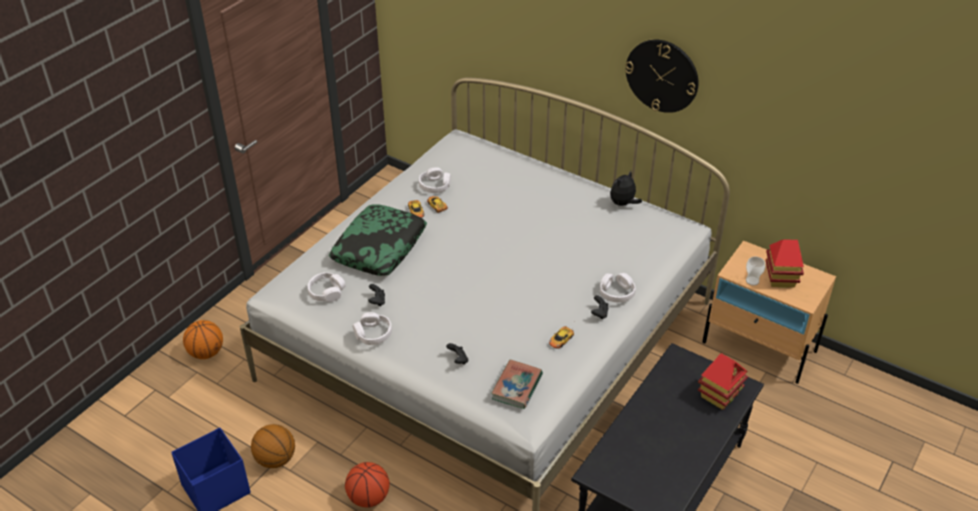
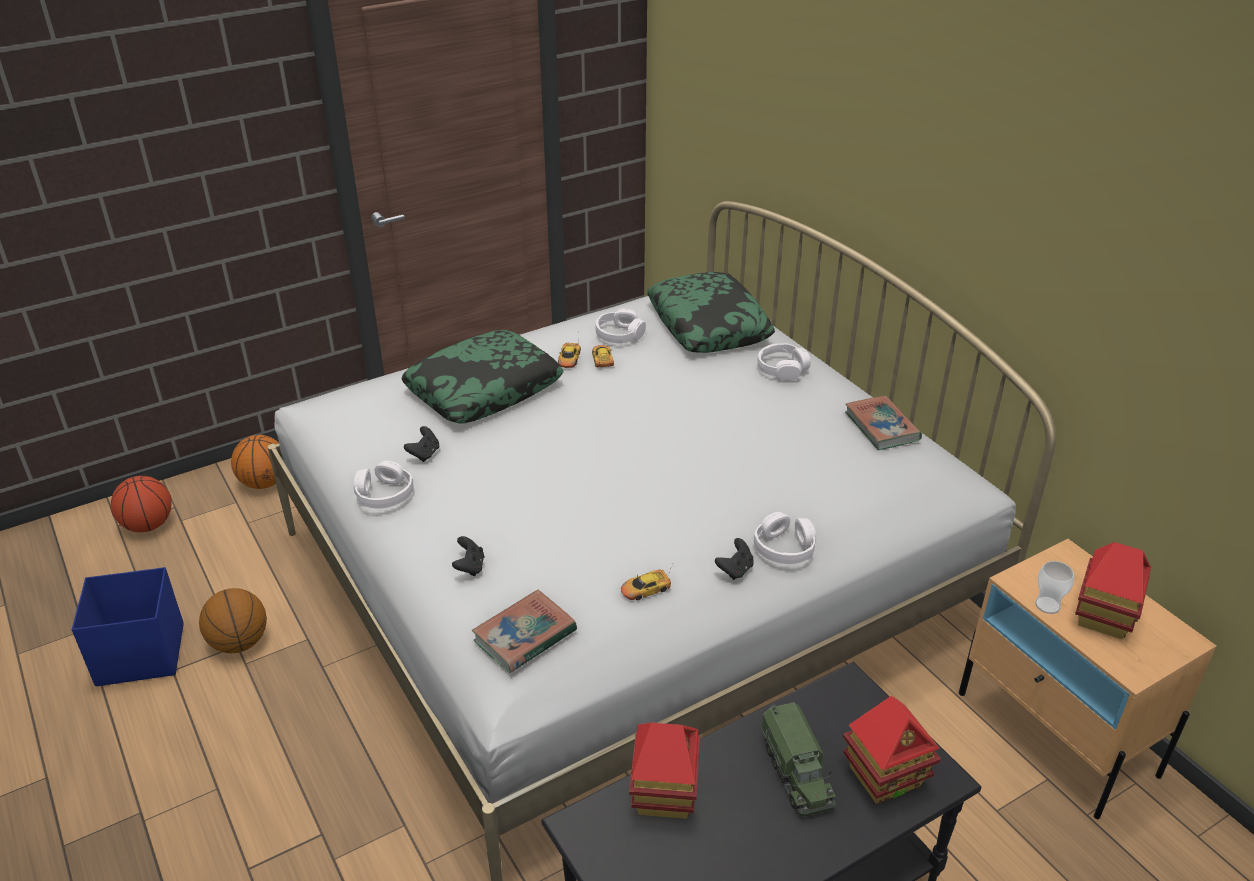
camera: 25 degrees right, 5 degrees down
(326, 292) = (370, 423): white headphones -> white headphones (782, 369)
(368, 498) = (313, 741): basketball -> basketball (148, 525)
(484, 163) = (709, 325): none -> pillow
(622, 443) = (664, 794): none -> toy house
(623, 204) = (881, 427): plush toy -> book
(662, 75) = (979, 218): wall clock -> none
(678, 409) = (797, 773): none -> toy truck

